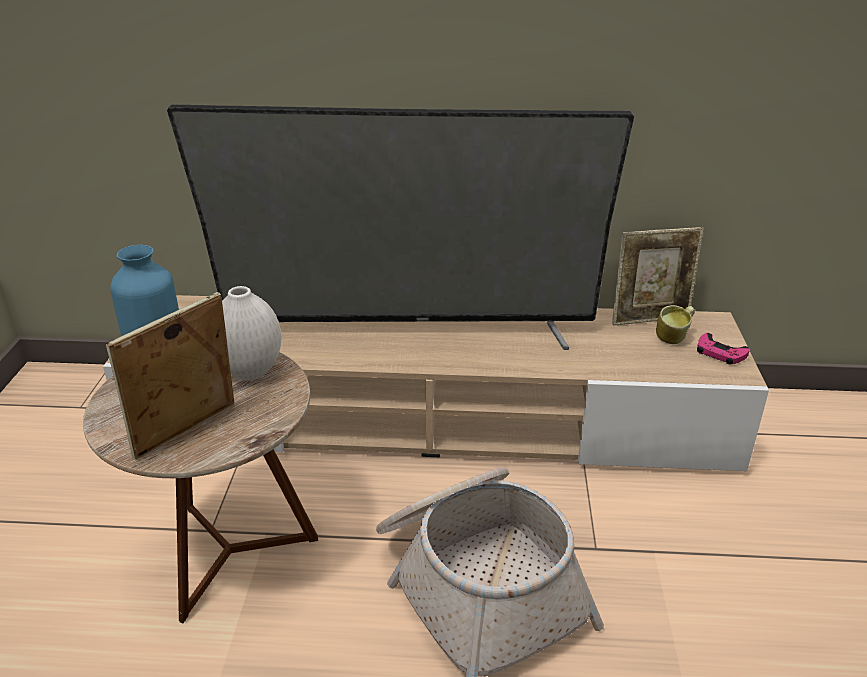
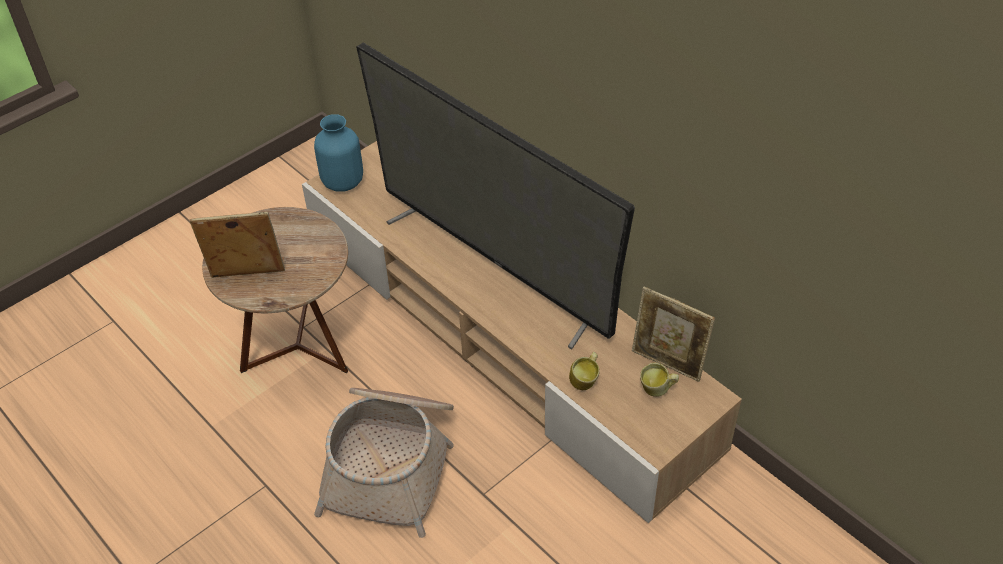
camera: 45 degrees right, 15 degrees up
(249, 372) = (316, 253): white vase -> none
(615, 363) = (585, 381): none -> mug
(720, 353) = (670, 424): pink game controller -> none

